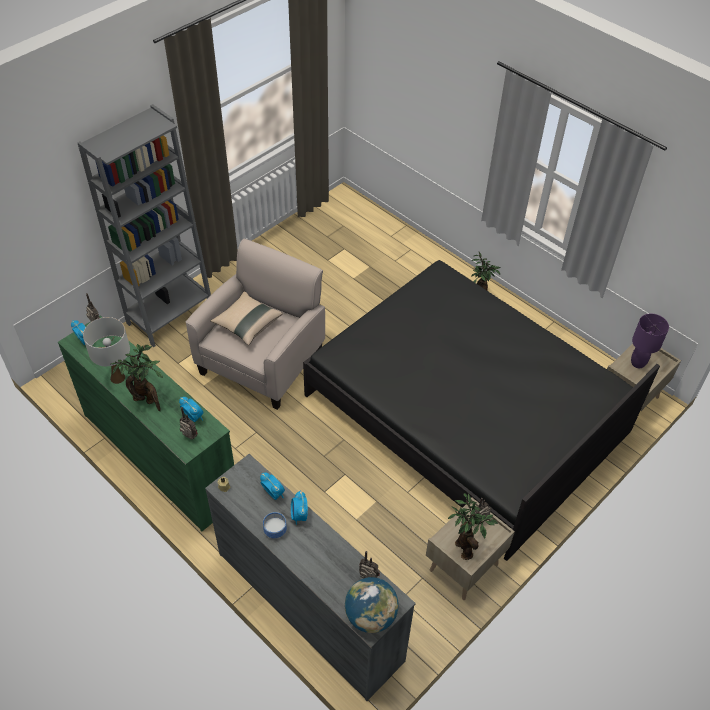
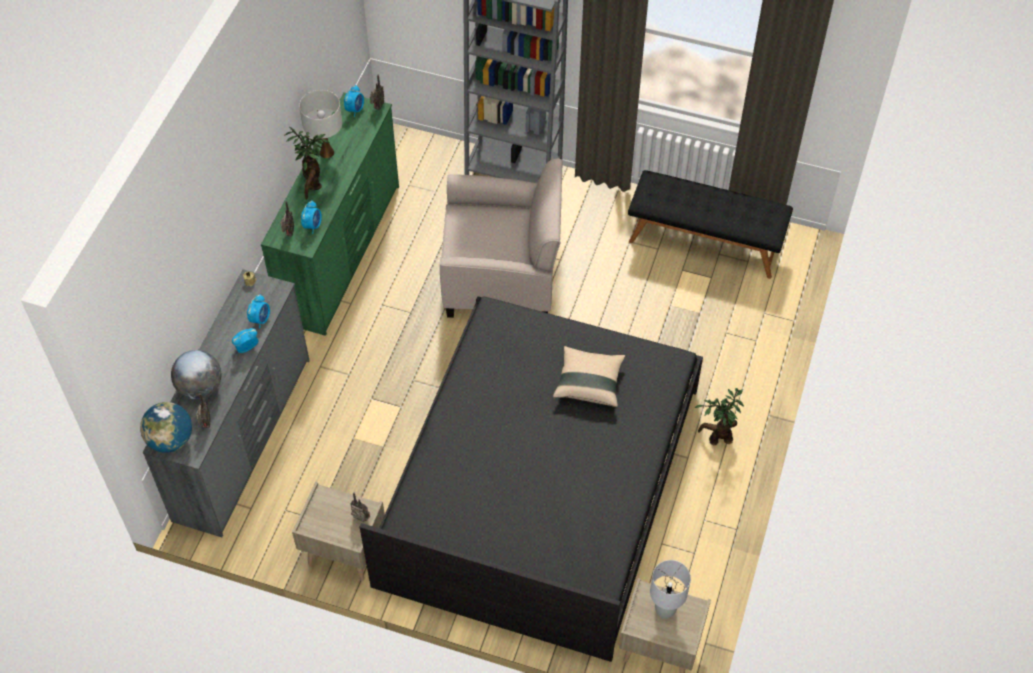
camera: 65 degrees right, 5 degrees up
(247, 324) = (491, 228): beige pillow -> beige pillow (589, 383)
(276, 529) = (224, 337): bowl -> none
(312, 238) = (705, 241): none -> black bench
(323, 570) = (200, 388): none -> globe
(464, 546) = (324, 516): potted plant -> none
(638, 363) = (664, 610): purple table lamp -> grey table lamp

